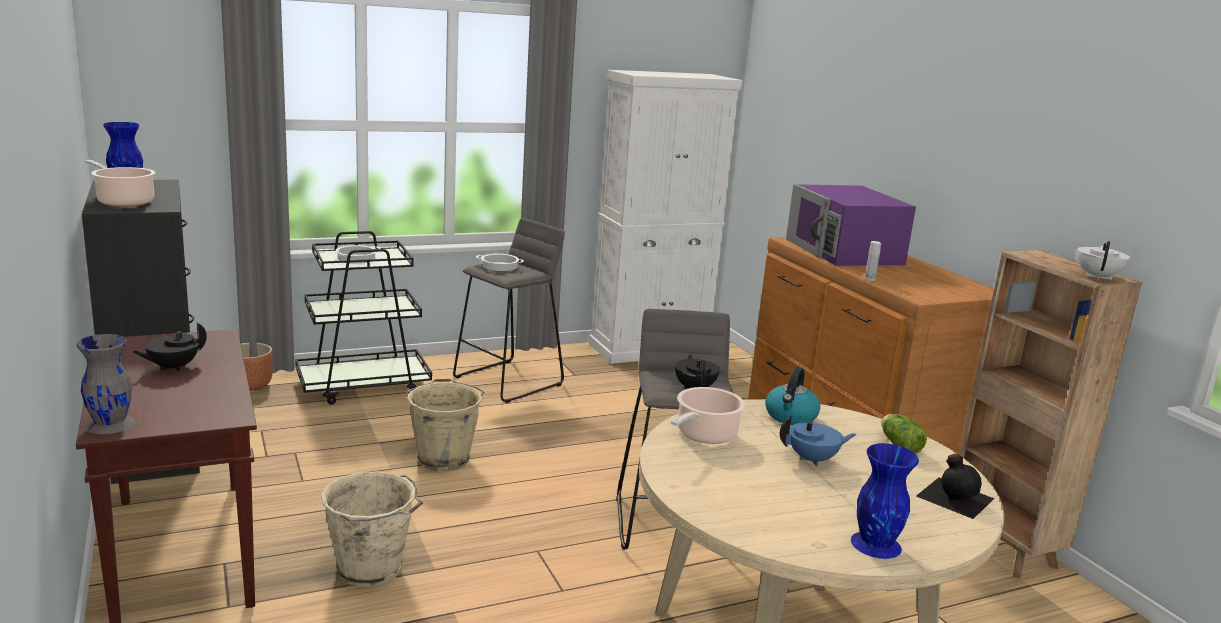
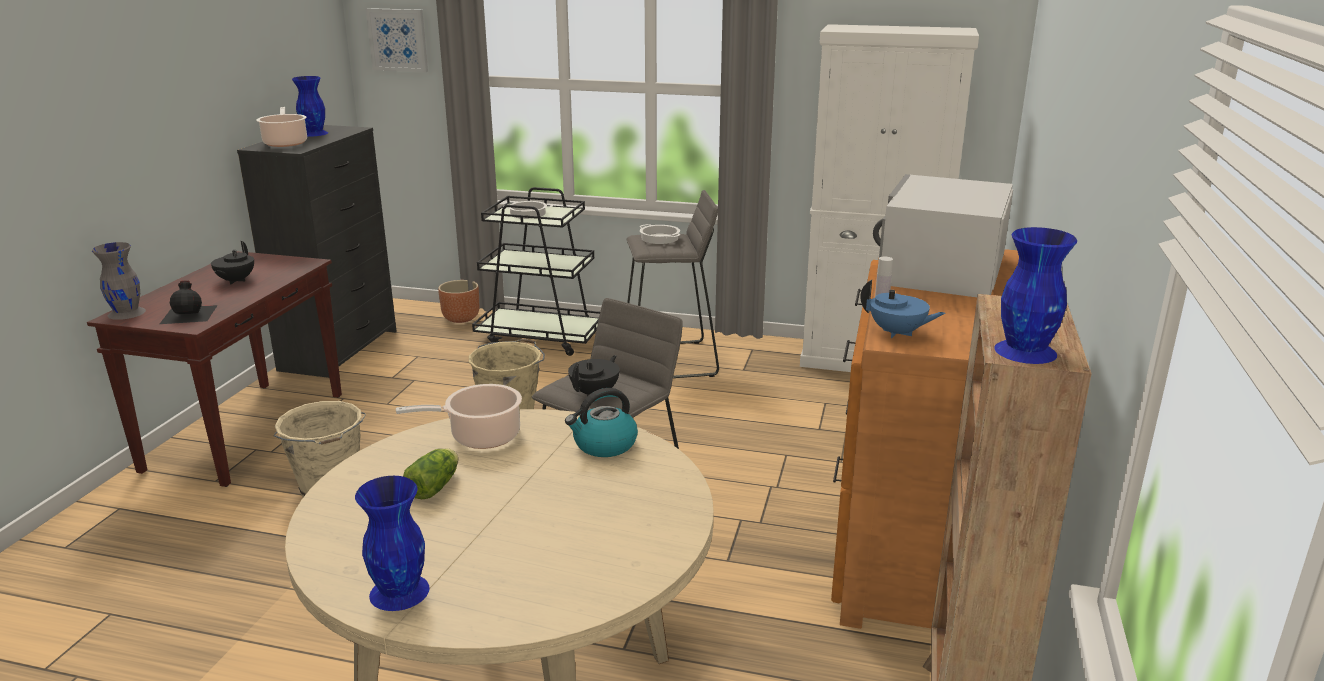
camera: 40 degrees right, 5 degrees up
(157, 80) = (398, 40): none -> picture
(173, 367) = (235, 281): black teapot -> black teapot turned 75 degrees counterclockwise
(813, 459) = (528, 493): blue teapot -> blue teapot (897, 333)
(844, 252) = (940, 270): purple microwave -> white microwave
(898, 444) = (656, 509): lettuce -> lettuce (435, 486)
(954, 496) = (590, 582): black bottle -> black bottle (190, 314)
(1098, 277) = (1026, 351): white teapot -> blue vase

